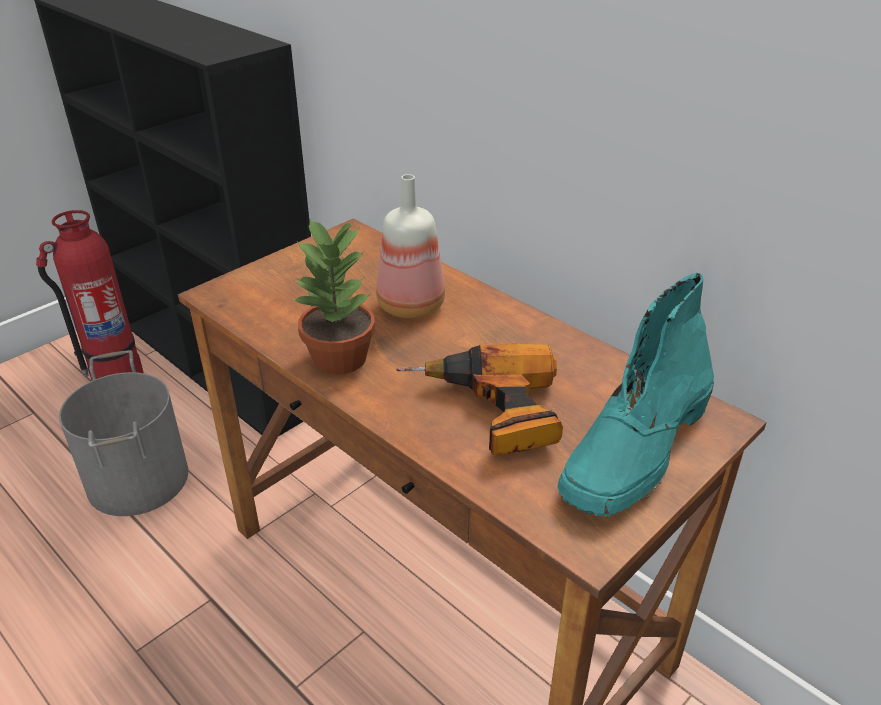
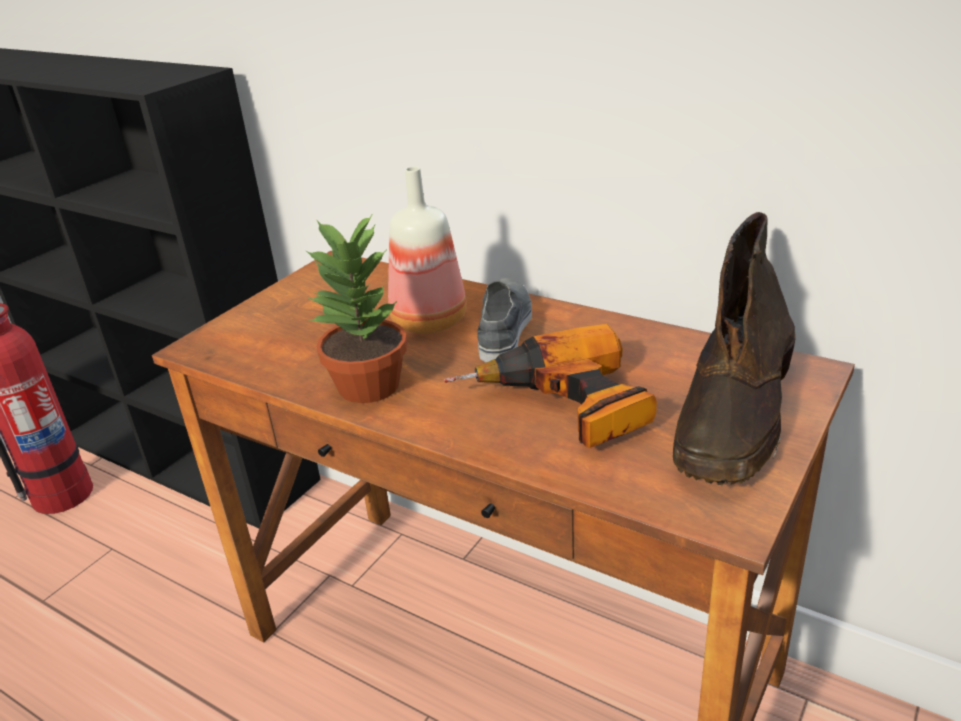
camera: 10 degrees left, 5 degrees down
(139, 479) = (115, 602): grey bucket -> none
(472, 324) = (504, 327): none -> grey shoe
(635, 449) = (735, 415): turquoise boot -> brown boot

